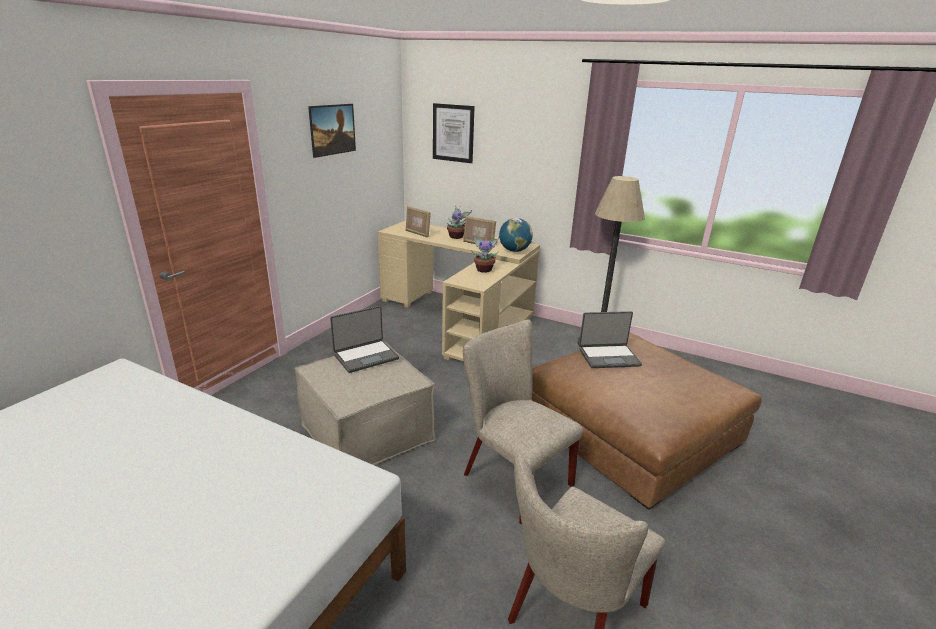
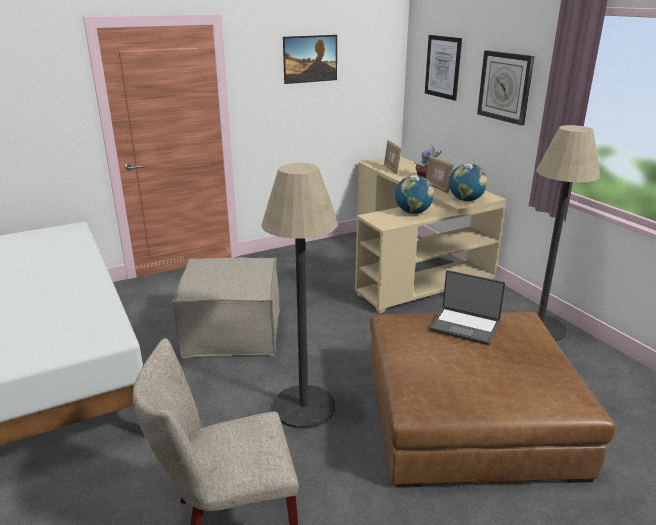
camera: 35 degrees right, 0 degrees up
(366, 356) = (244, 264): laptop -> none
(484, 269) = (413, 212): potted plant -> globe
(511, 476) = (304, 406): beige chair -> floor lamp
(529, 148) = (505, 86): none -> wall clock

